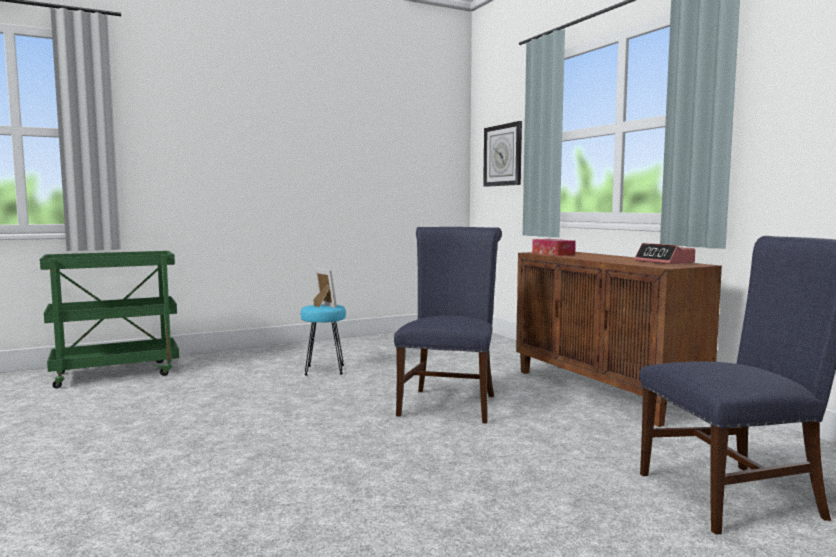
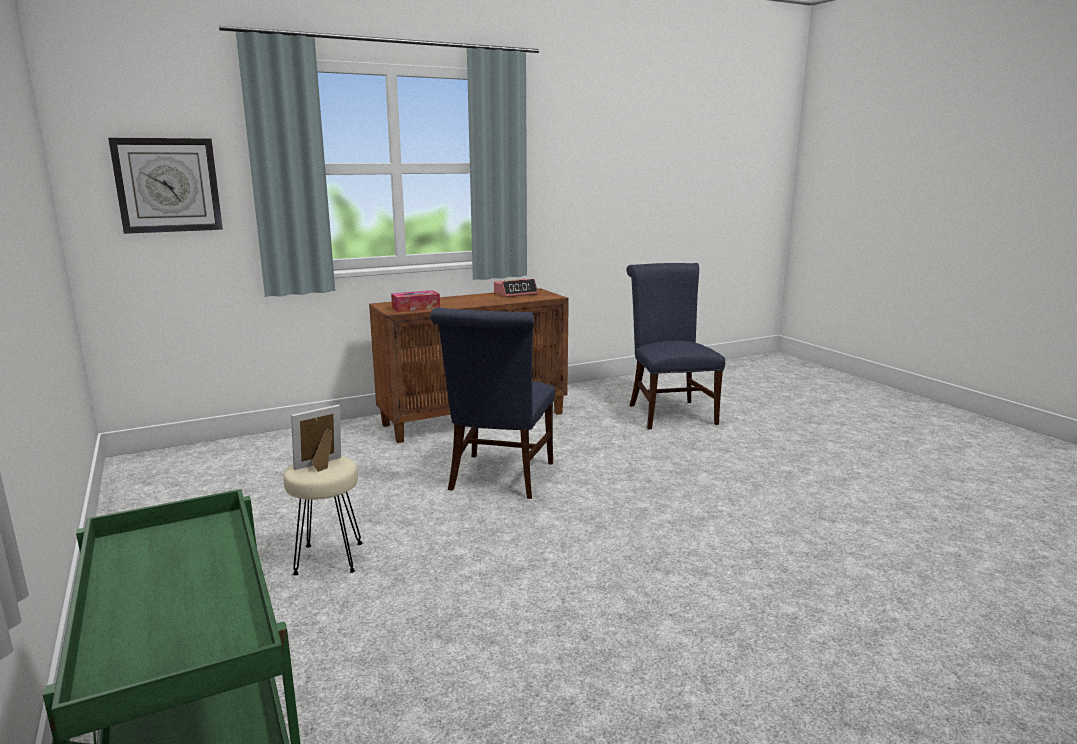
camera: 90 degrees left, 10 degrees up
(324, 370) = (328, 559): turquoise stool -> beige stool
(449, 403) = (499, 479): blue chair -> blue chair turned 90 degrees counterclockwise

